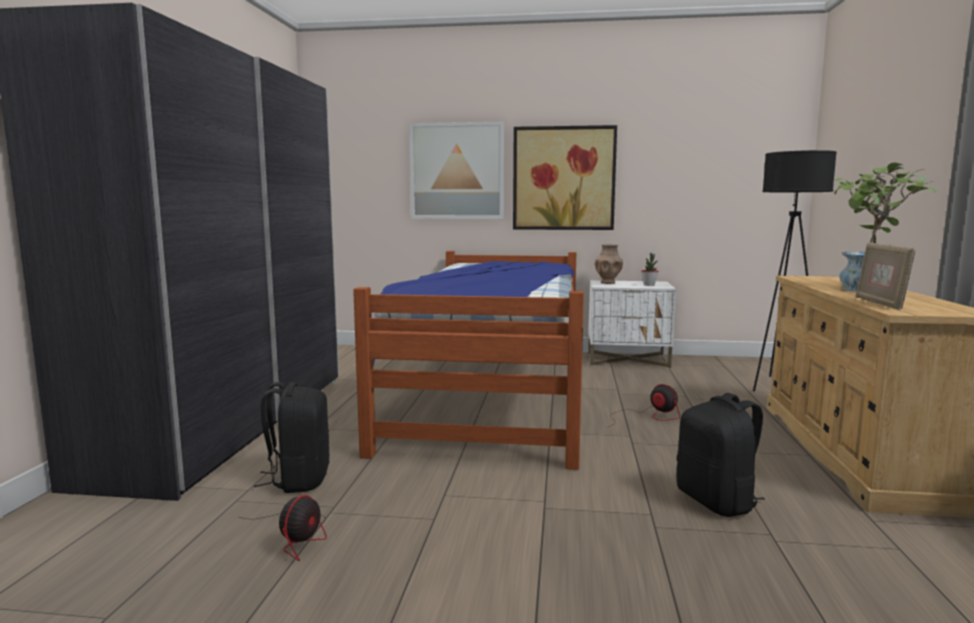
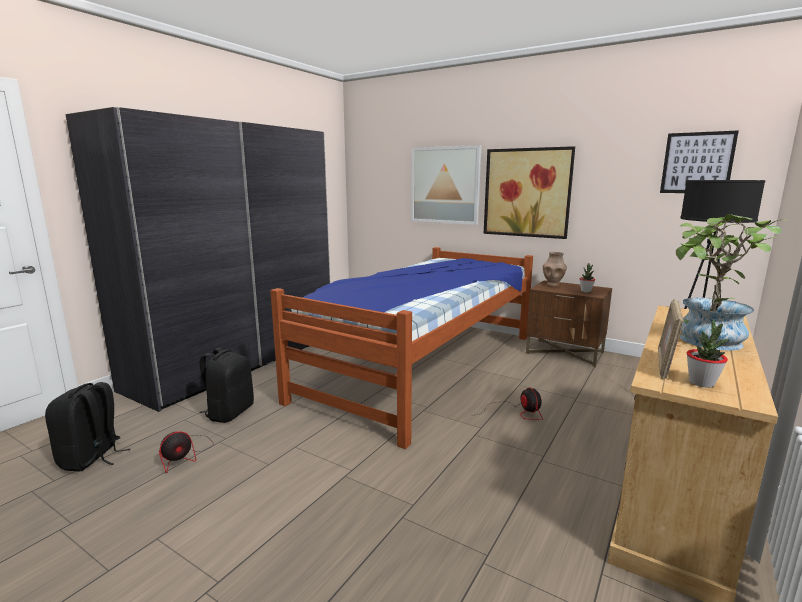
camera: 25 degrees right, 5 degrees up
(628, 360) = (565, 353): white nightstand -> brown nightstand
(717, 502) = (479, 509): black backpack -> black backpack (92, 458)
(739, 144) = (697, 163): none -> picture
(929, 309) = (701, 383): none -> potted plant

